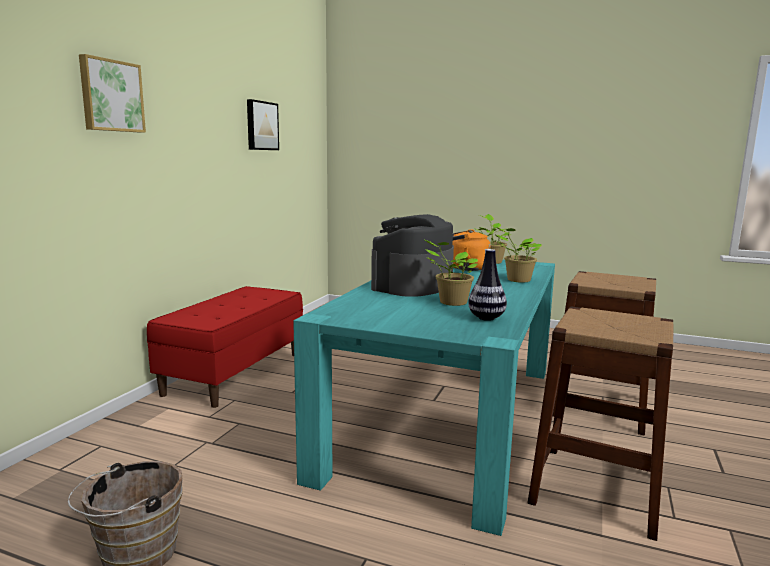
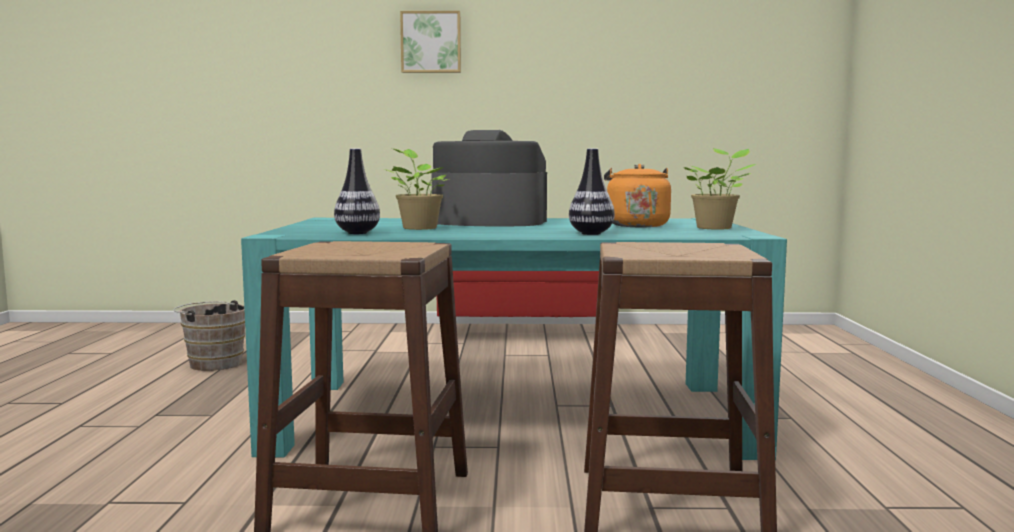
camera: 70 degrees right, 5 degrees down
(261, 126) = (664, 55): picture -> none
(516, 280) = (591, 233): potted plant -> vase

